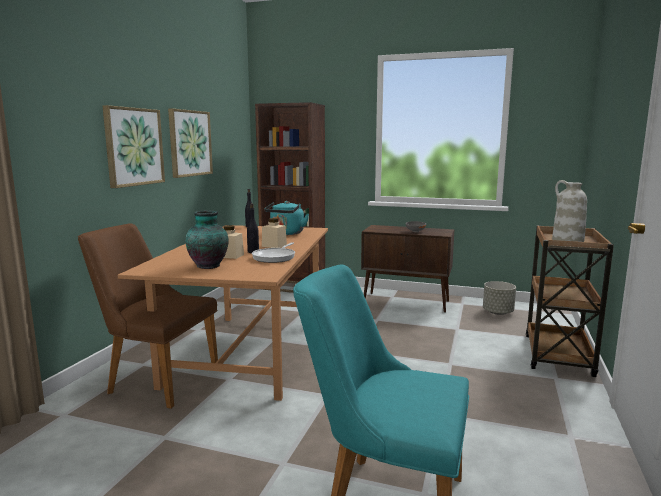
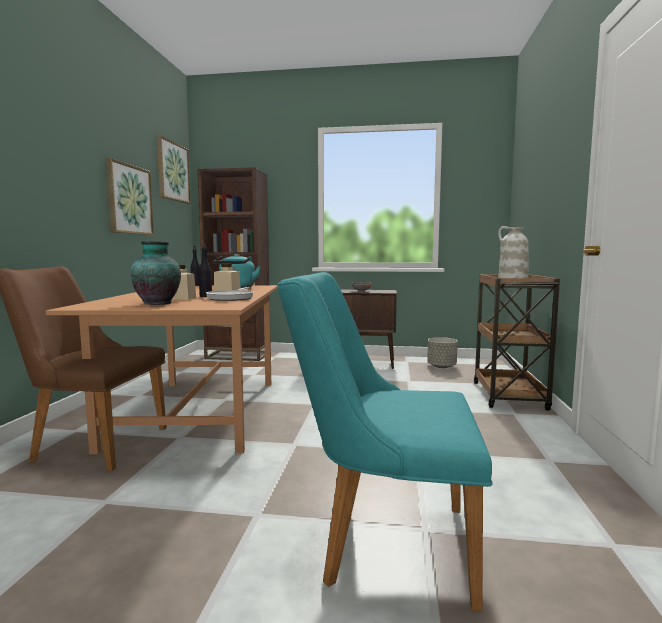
camera: 10 degrees left, 5 degrees down
(133, 147) = (66, 190): picture -> picture (172, 171)

